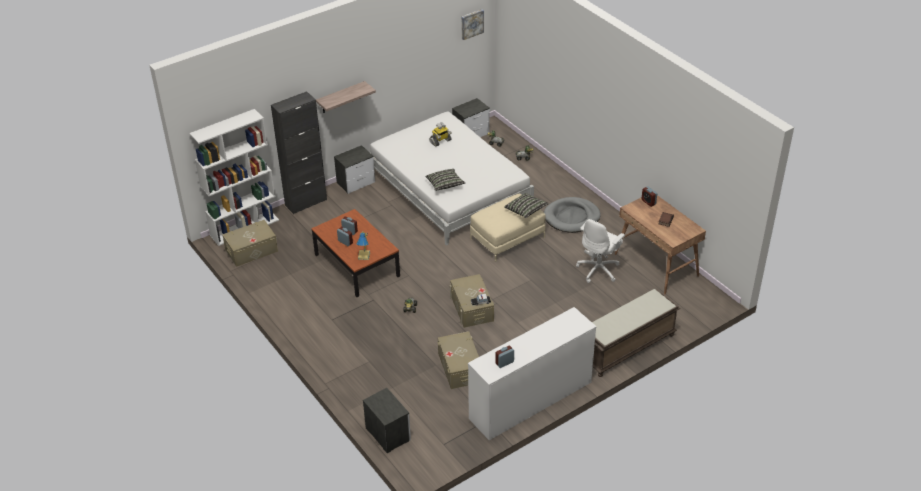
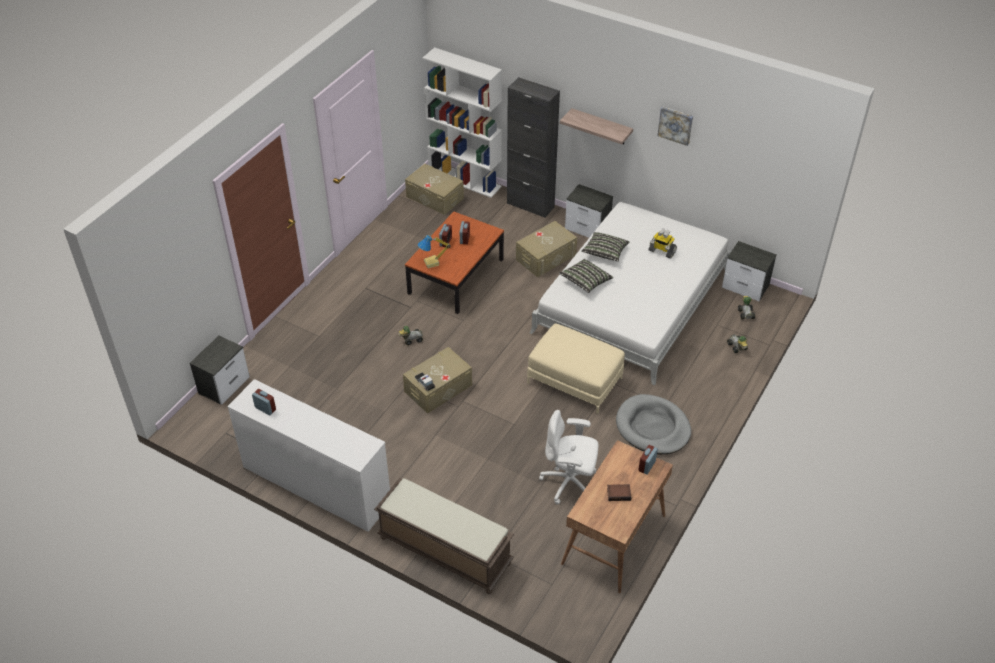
camera: 65 degrees right, 5 degrees up
(460, 367) = (341, 409): beige storage box -> beige storage box (546, 257)
(471, 24) = (793, 160): picture -> picture (675, 125)
(526, 210) = (588, 365): pillow -> pillow (605, 253)

